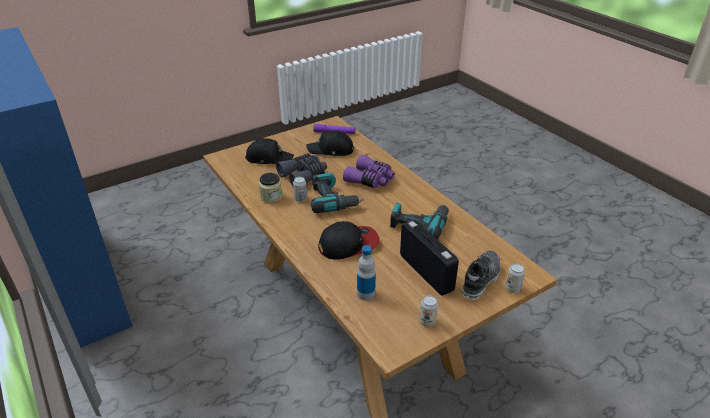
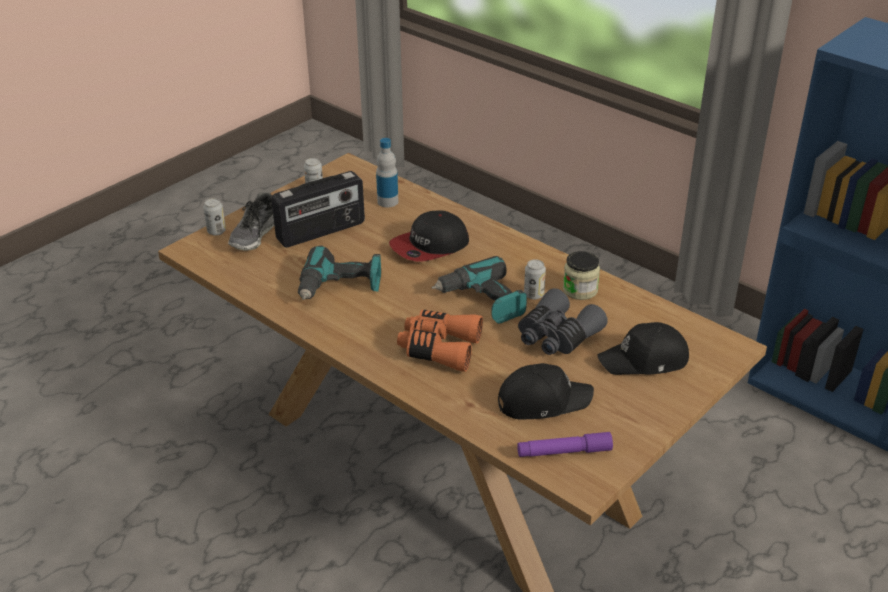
camera: 165 degrees right, 0 degrees up
(370, 179) = (439, 348): purple binoculars -> orange binoculars
(426, 272) = (321, 232): radio -> radio turned 75 degrees counterclockwise

